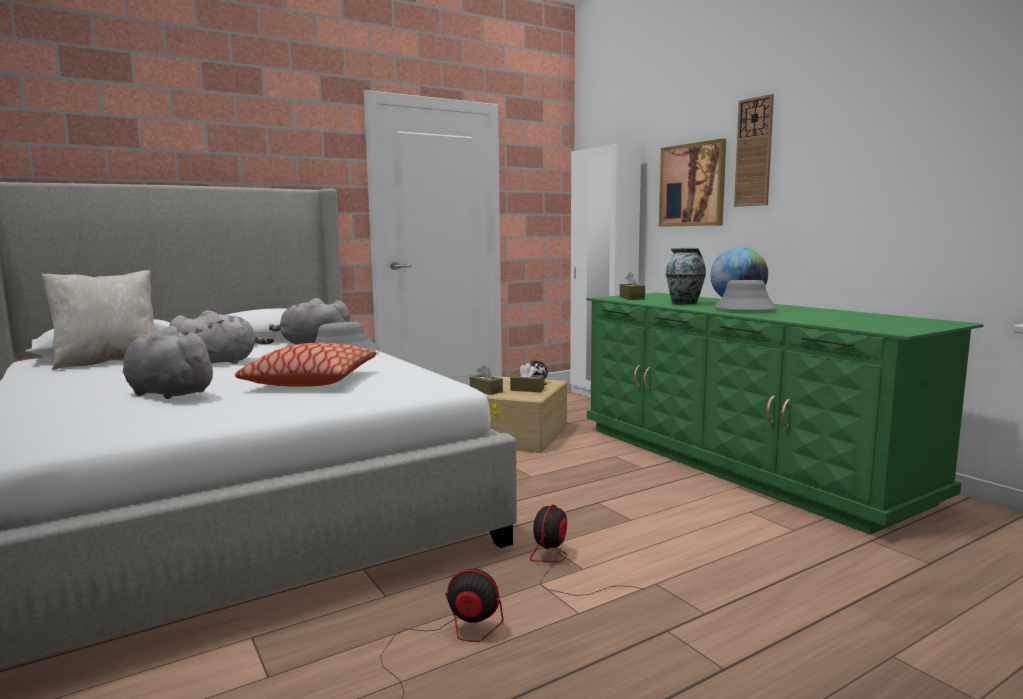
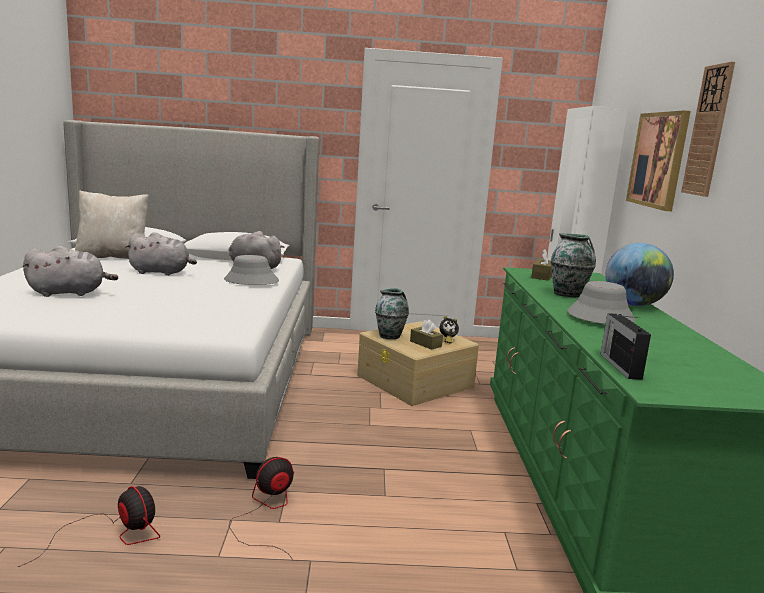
camera: 30 degrees right, 5 degrees up
(168, 393) = (70, 293): grey plush toy -> grey plush toy turned 105 degrees clockwise
(311, 381) = (167, 303): pillow -> none
(486, 391) = (390, 336): brown tissue box -> vase
(841, 325) = (620, 365): none -> radio

